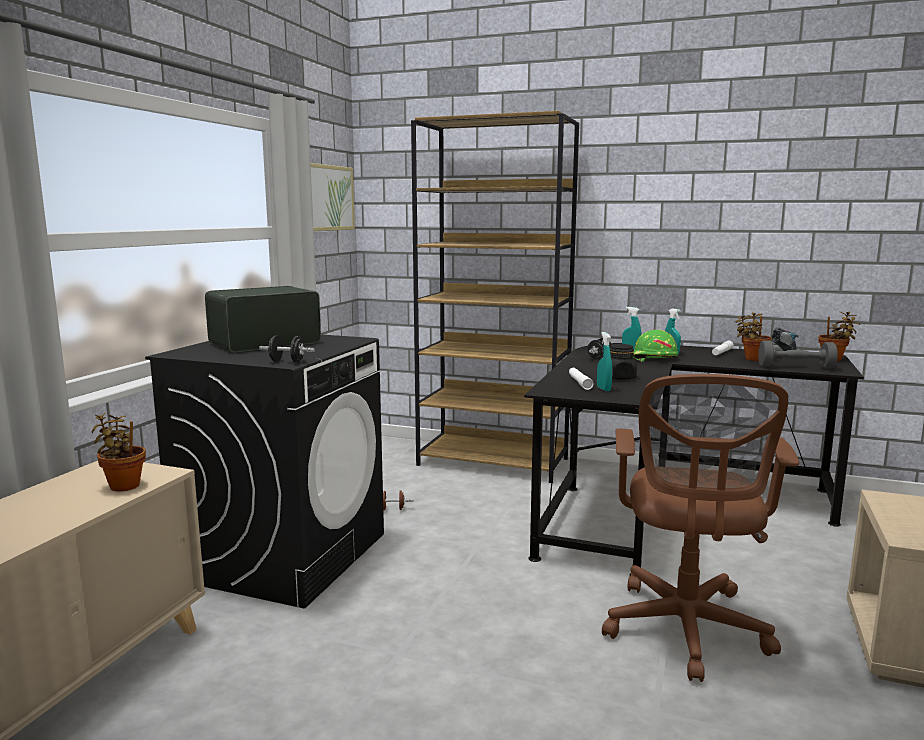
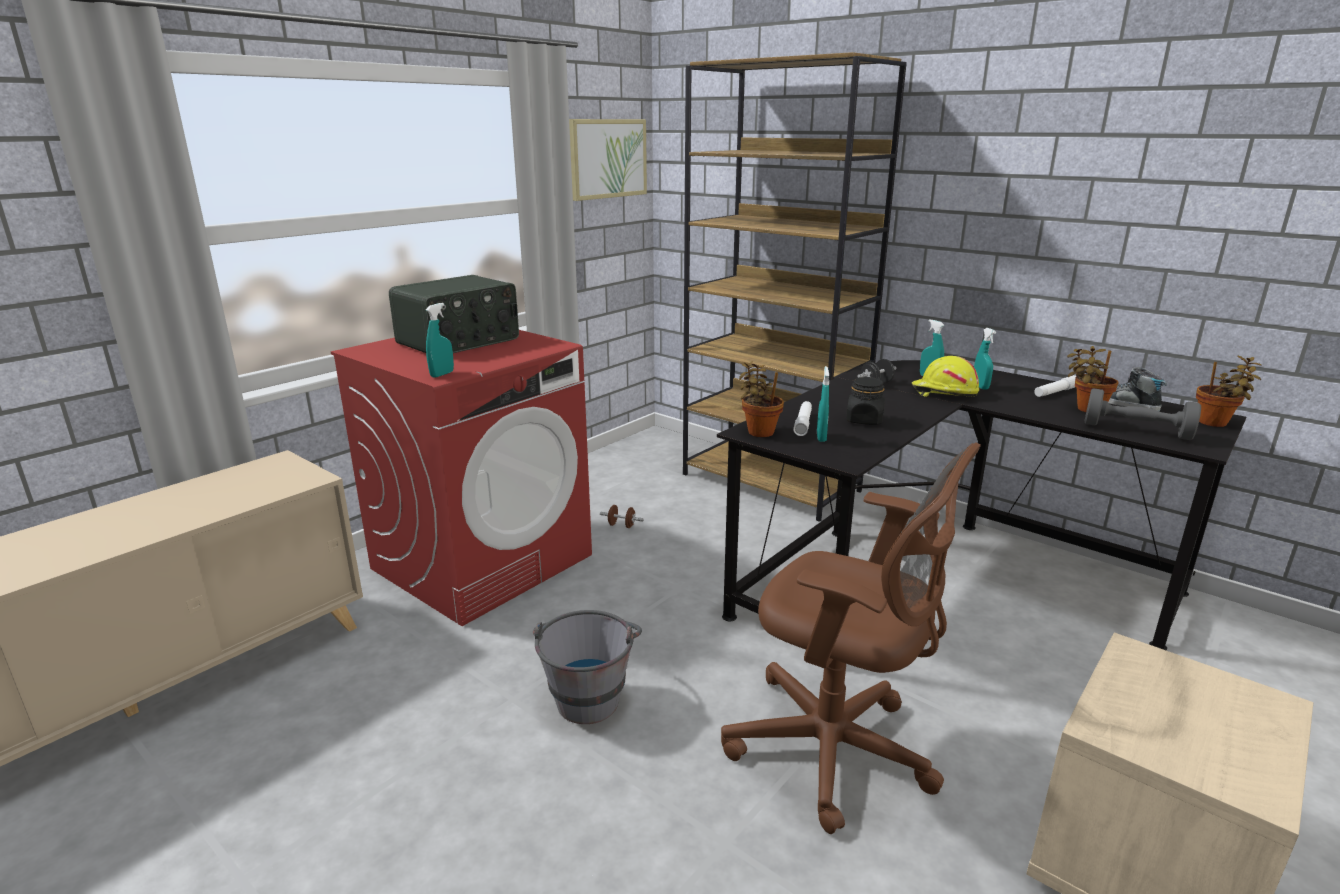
camera: 20 degrees right, 10 degrees up
(123, 485) = (267, 488): potted plant -> potted plant (759, 431)
(264, 343) = (459, 342): radio -> radio turned 150 degrees clockwise
(285, 555) = (483, 561): black washing machine -> red washing machine
(287, 362) = (442, 374): black dumbbell -> turquoise spray bottle
(462, 635) = (589, 693): none -> grey bucket
(651, 358) = (943, 392): green hard hat -> yellow hard hat
(686, 632) = (837, 751): brown office chair -> brown office chair turned 90 degrees counterclockwise

